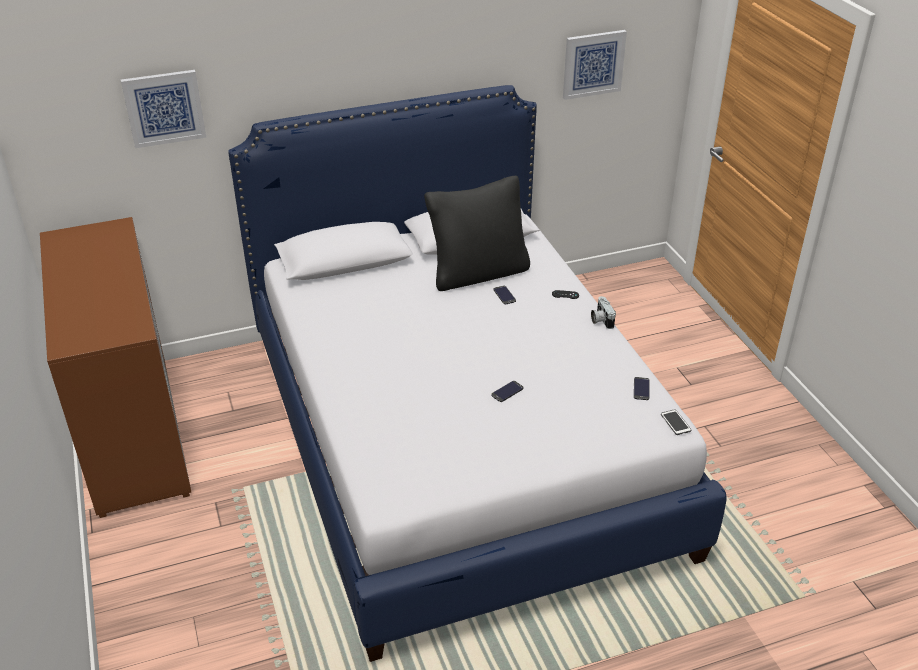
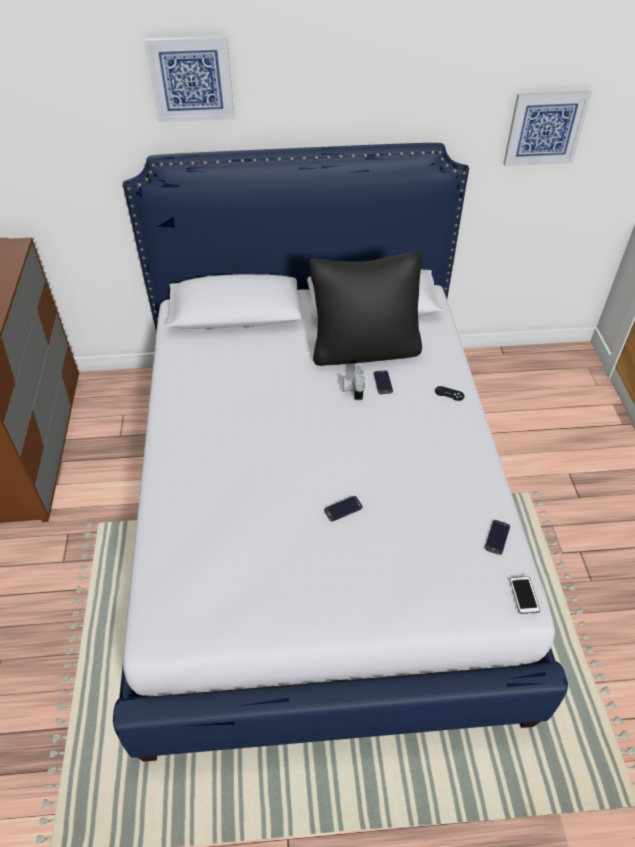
camera: 15 degrees right, 10 degrees up
(164, 108) = (55, 127): picture -> picture (191, 79)
(600, 320) = (478, 433): camera -> camera (353, 388)

